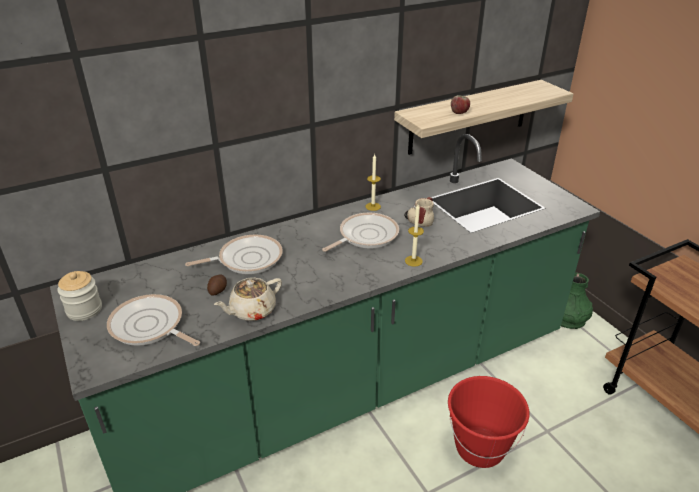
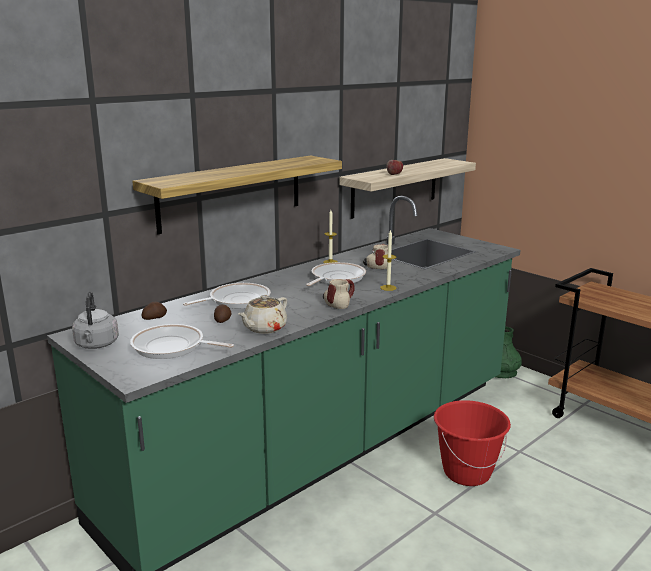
camera: 15 degrees left, 15 degrees down
(84, 310) = (96, 345): jar -> grey kettle
(156, 275) = (154, 318): none -> potato
(255, 138) = (231, 192): none -> shelf
(347, 280) = (338, 303): none -> mug

